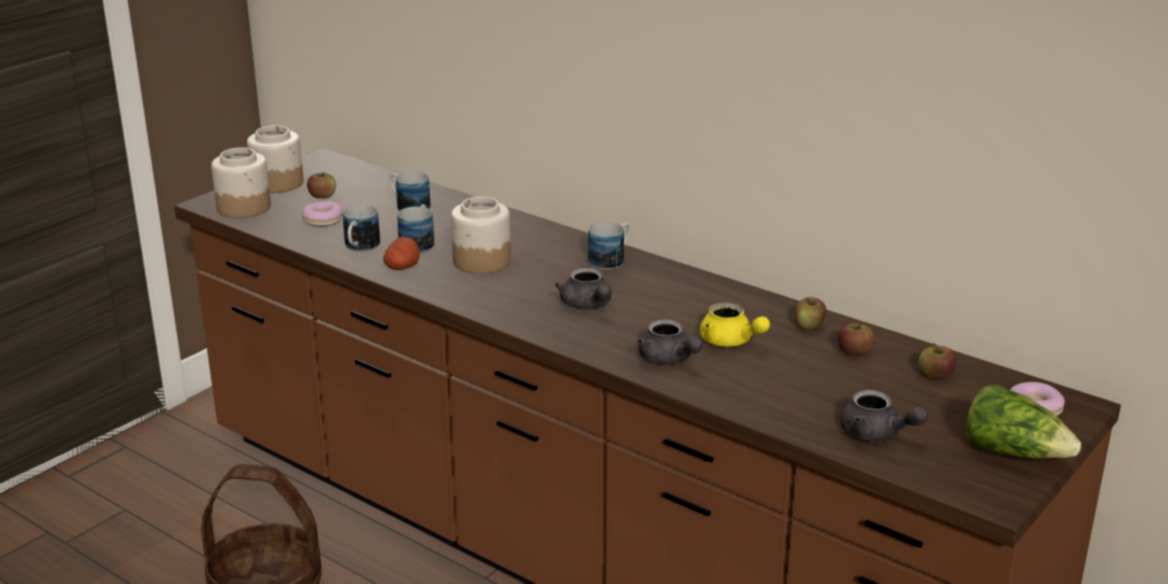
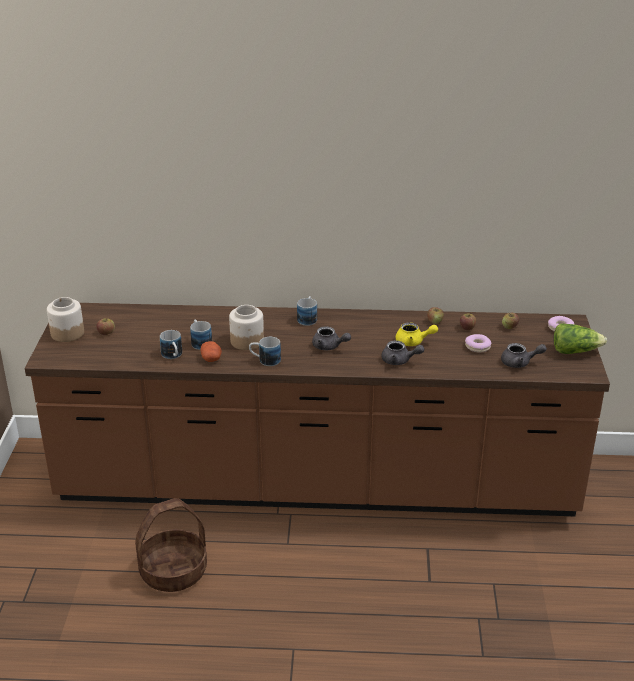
camera: 35 degrees left, 5 degrees up
(244, 207) = (70, 355): jar -> none
(323, 220) = (128, 347): donut -> donut (477, 347)
(408, 207) = (164, 323): mug -> mug (265, 360)

